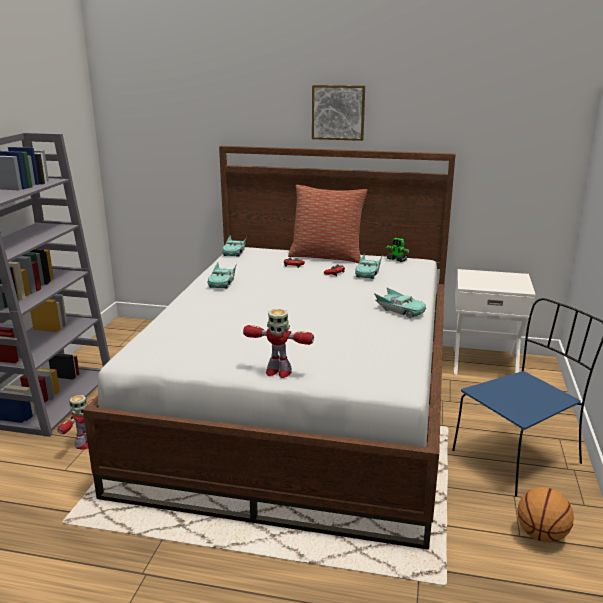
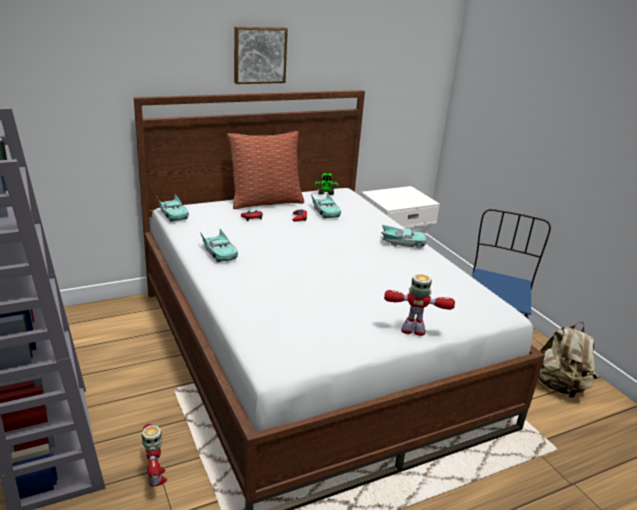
camera: 40 degrees left, 5 degrees up
(278, 372) = (413, 331): toy robot -> toy robot turned 150 degrees counterclockwise
(541, 535) = (559, 386): basketball -> beige backpack

